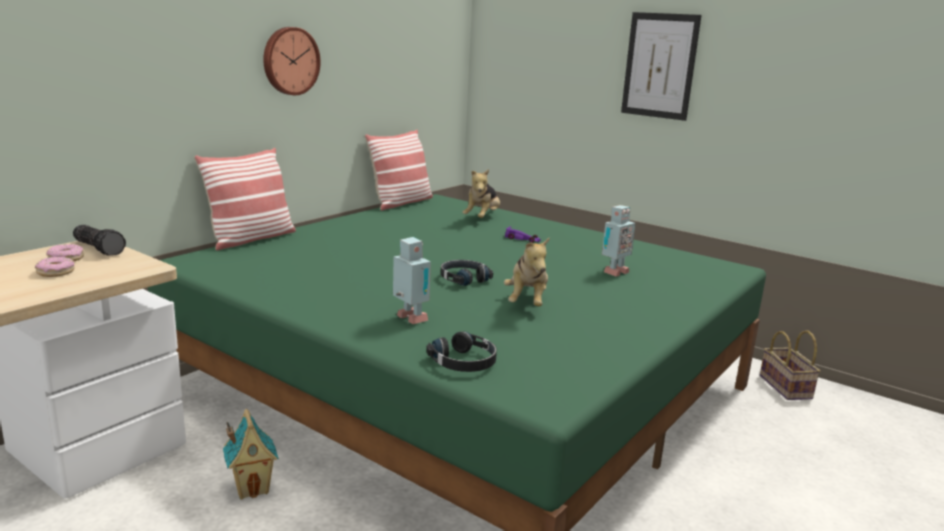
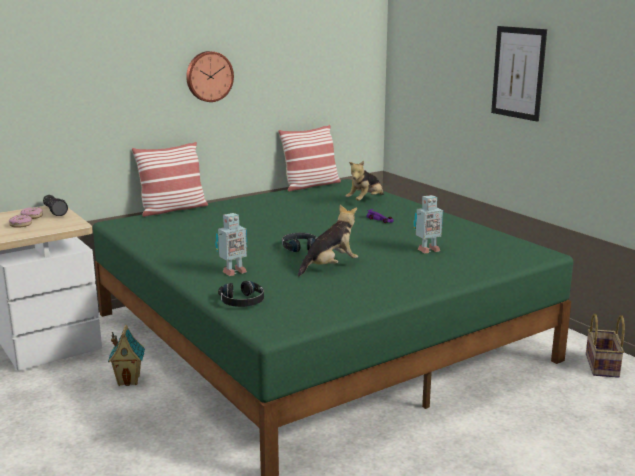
camera: 20 degrees right, 0 degrees up
(410, 319) = (233, 272): toy robot -> toy robot turned 75 degrees clockwise
(527, 302) = (330, 267): plush toy -> plush toy turned 150 degrees counterclockwise

